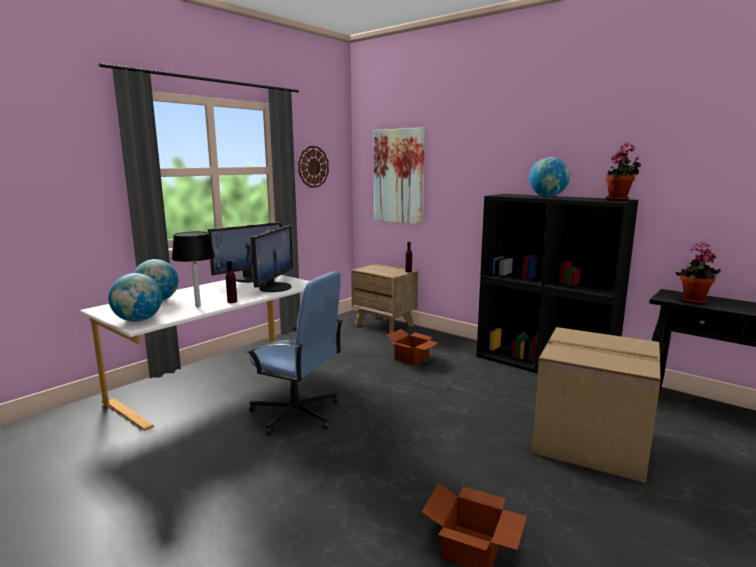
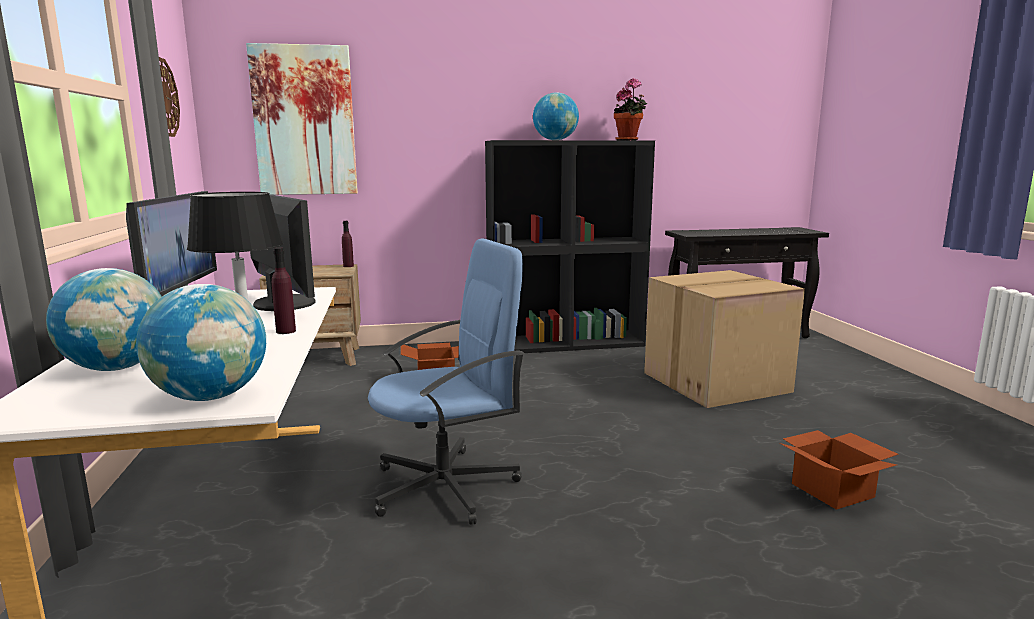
camera: 50 degrees left, 0 degrees up
(693, 301) = (711, 233): potted plant -> none

